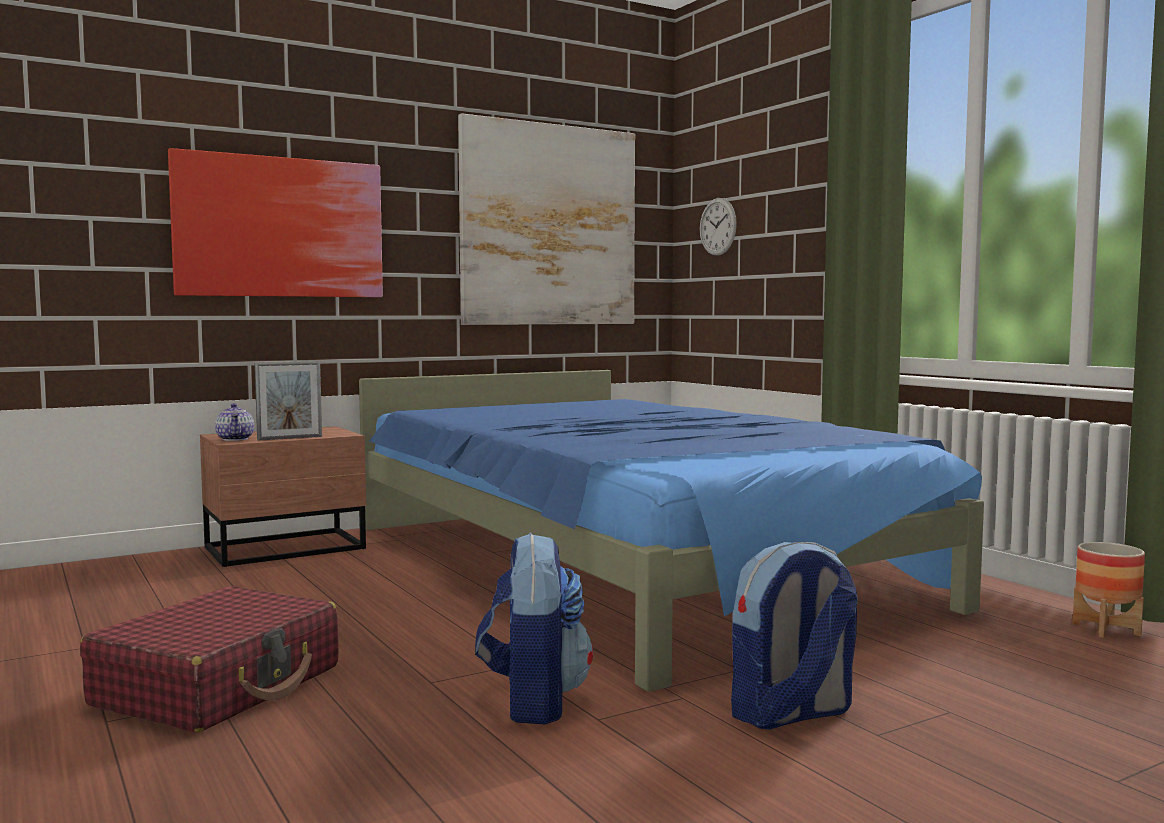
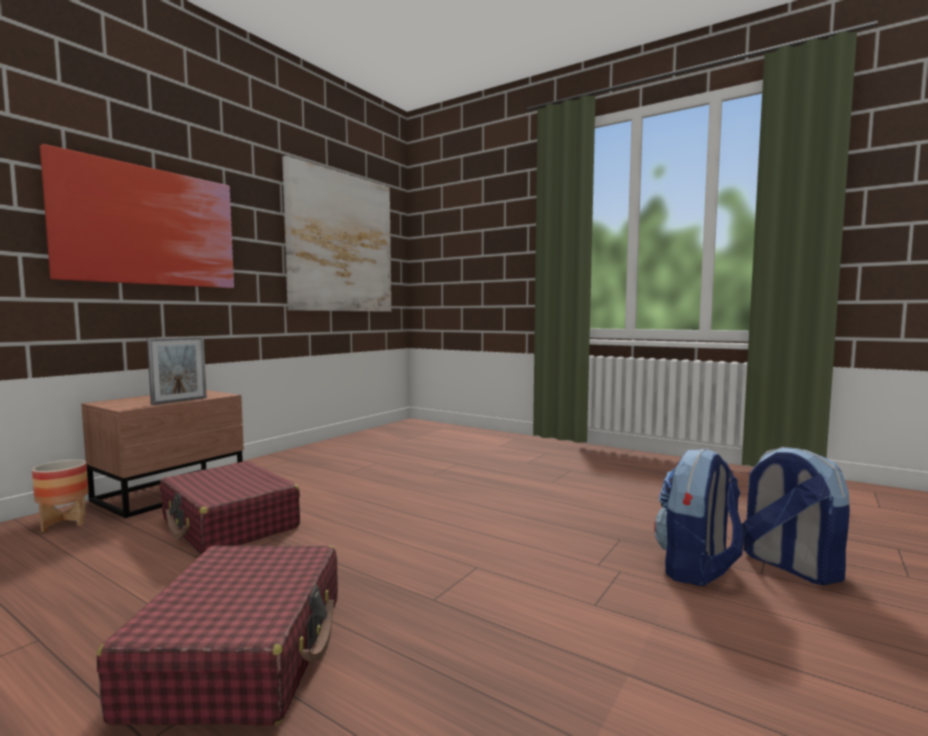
camera: 25 degrees left, 0 degrees up
(235, 439) = (127, 405): teapot -> none
(312, 586) = (230, 524): none -> red suitcase
(533, 701) = (531, 599): backpack -> backpack (788, 566)
(624, 565) = (447, 472): blue bed -> none
(718, 226) = (445, 250): wall clock -> none
(1106, 629) = (745, 476): planter -> planter (64, 523)

